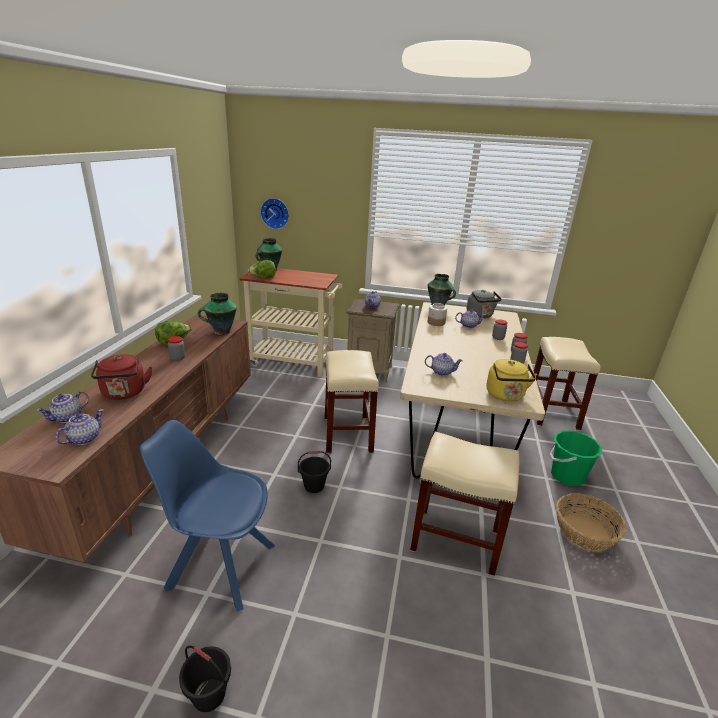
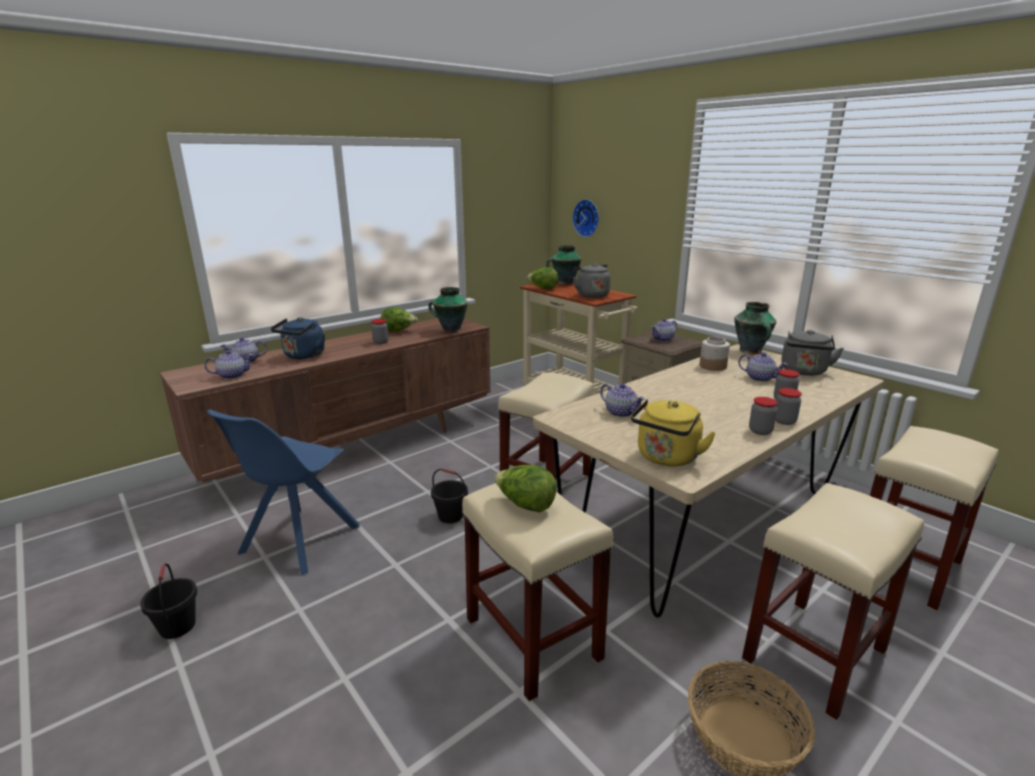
camera: 40 degrees right, 5 degrees down
(124, 393) = (303, 356): red kettle -> blue kettle
(219, 565) = (297, 541): blue chair -> blue chair turned 120 degrees counterclockwise
(308, 279) = (591, 295): none -> grey kettle
(467, 456) = (525, 505): none -> lettuce
(567, 476) = (815, 656): green bucket -> beige stool

